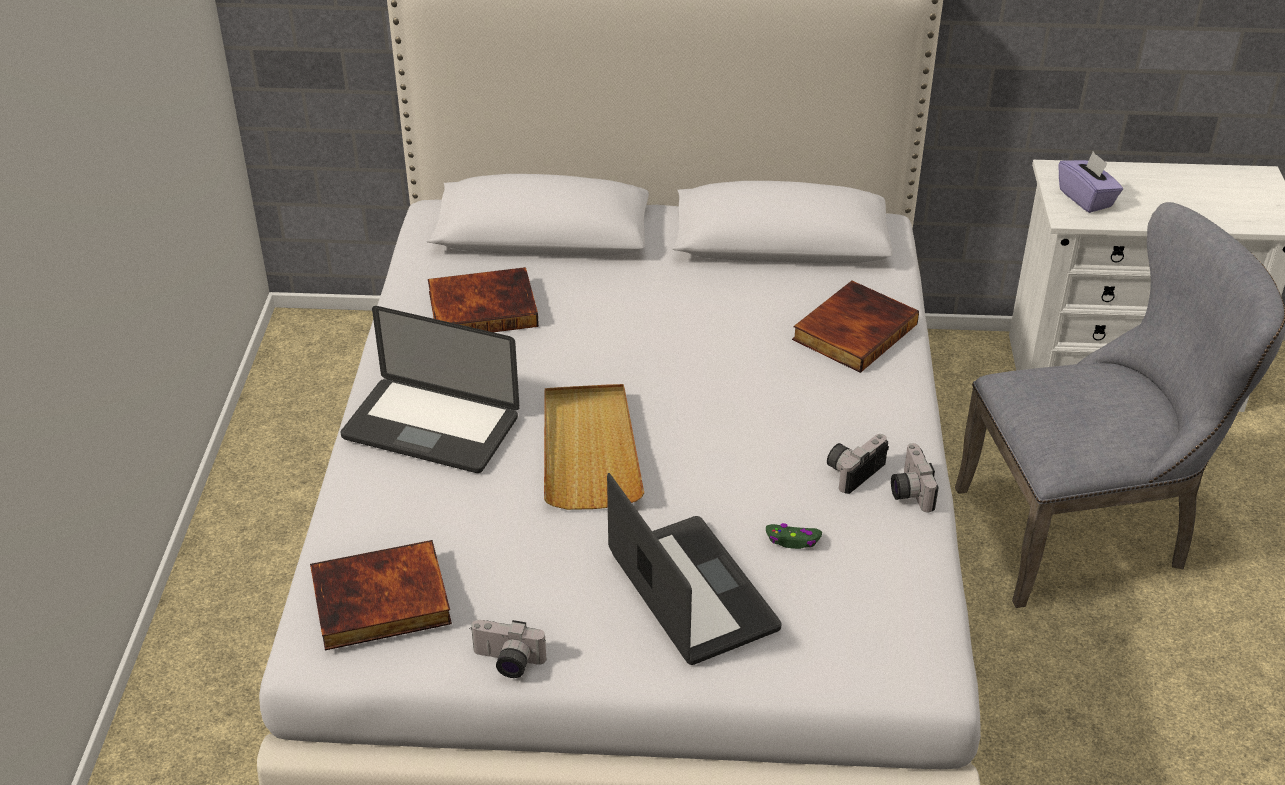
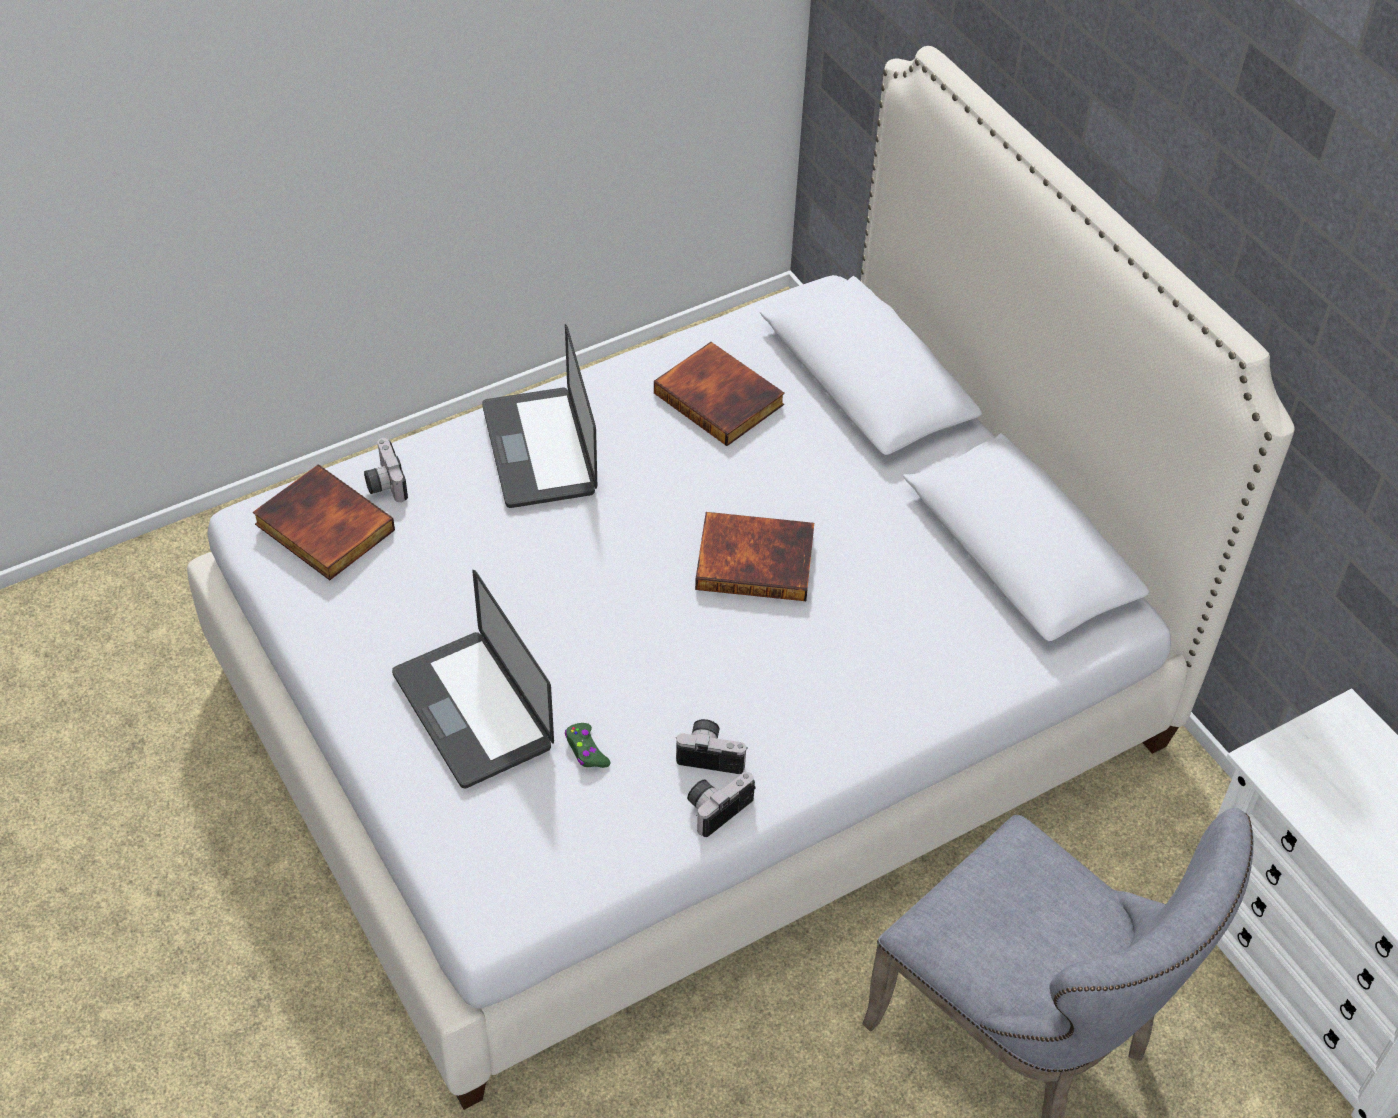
camera: 55 degrees right, 10 degrees up
(507, 663) = (316, 634): camera -> camera (383, 482)
(589, 450) = (589, 560): beige tray -> none
(692, 592) = (472, 711): laptop -> laptop turned 120 degrees clockwise
(853, 330) = (919, 667): book -> book (756, 560)
(1086, 198) = (1317, 764): purple tissue box -> none

